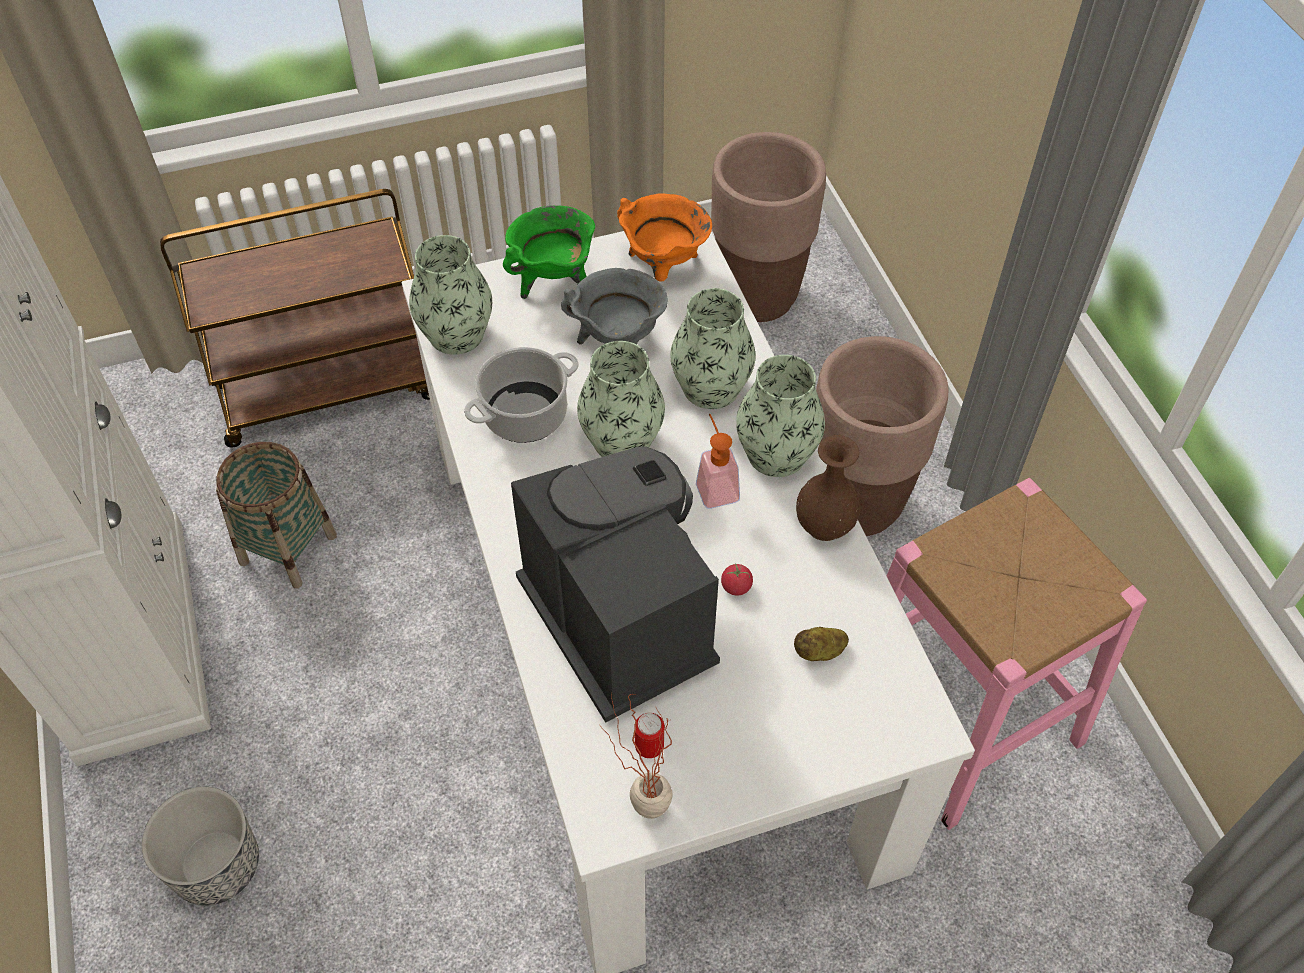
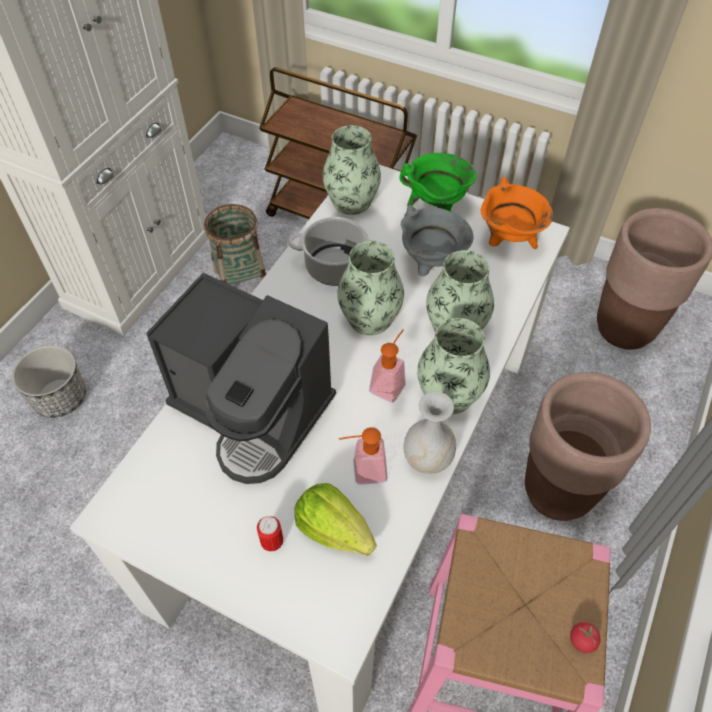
camera: 45 degrees right, 0 degrees up
(620, 616) = (253, 411): coffee machine -> coffee machine turned 105 degrees clockwise
(637, 807) = (137, 519): potted plant -> none
(649, 747) = (181, 494): can -> can (272, 542)
(736, 586) = (333, 449): tomato -> tomato (582, 640)
(784, 582) = (363, 471): none -> soap dispenser
(819, 652) = (333, 529): potato -> lettuce
(825, 525) = (428, 459): brown vase -> white vase

